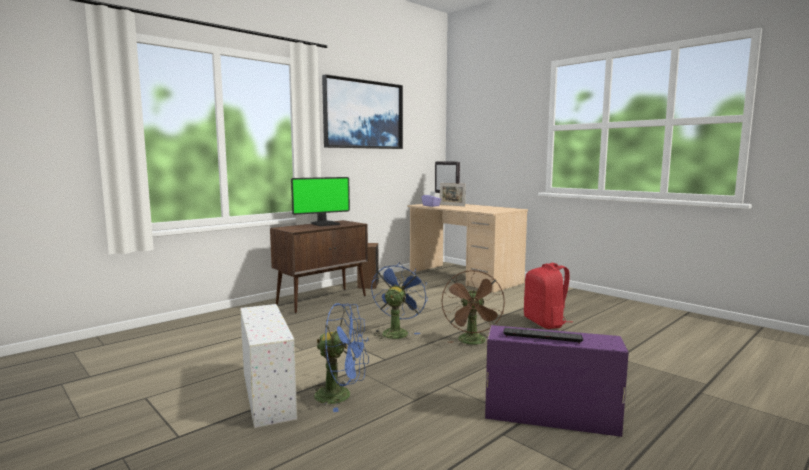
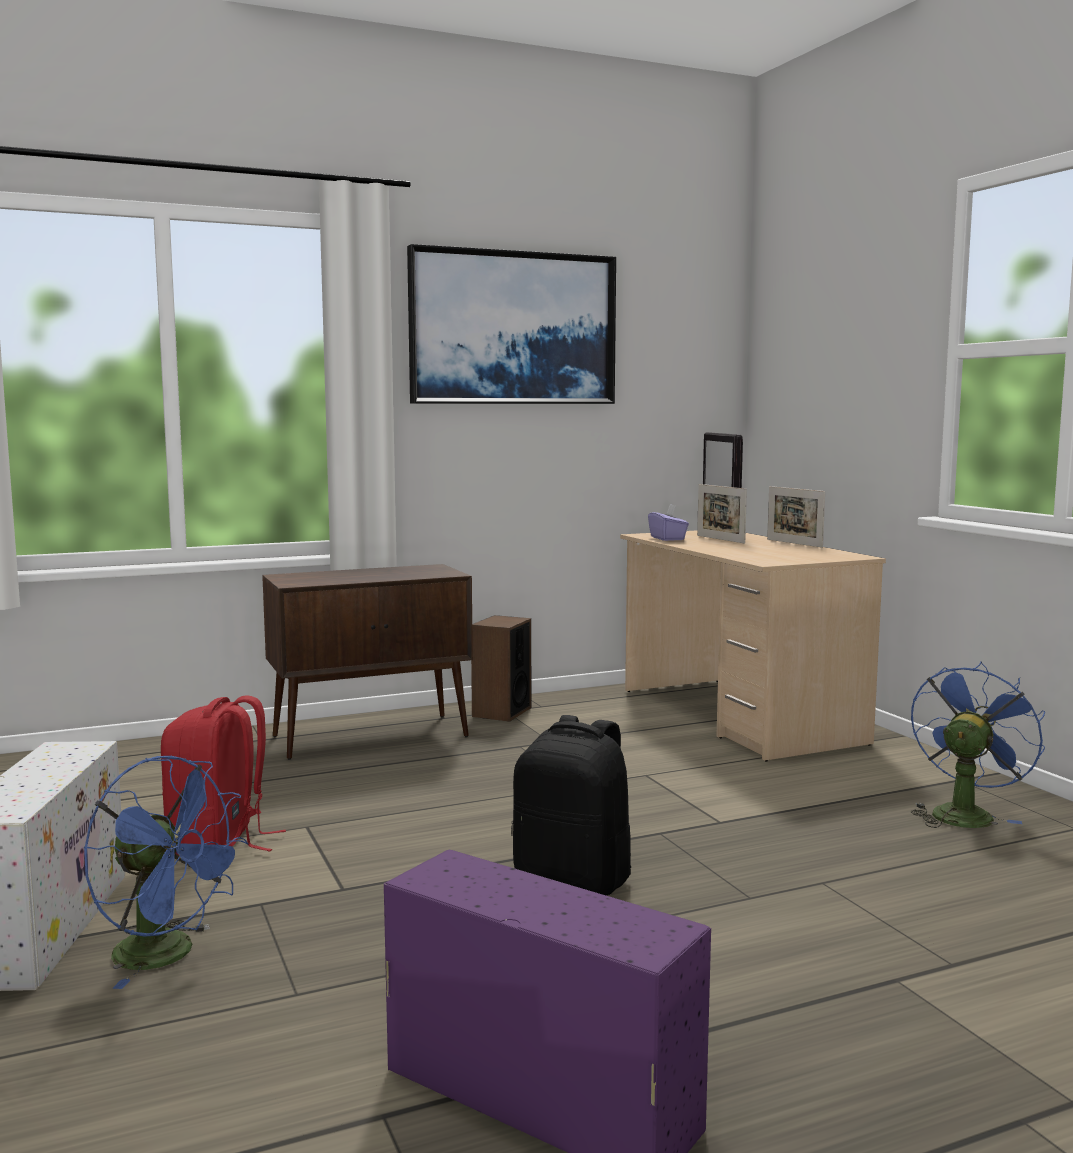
camera: 20 degrees right, 0 degrees up
(325, 224) = (384, 571): monitor -> none
(396, 332) = (436, 829): blue fan -> blue fan (964, 813)
(473, 342) = (574, 879): brown fan -> black backpack
(483, 205) = (794, 543): none -> picture frame
(542, 336) = (514, 896): keyboard -> none
(545, 323) = (808, 856): red backpack -> red backpack (219, 844)

